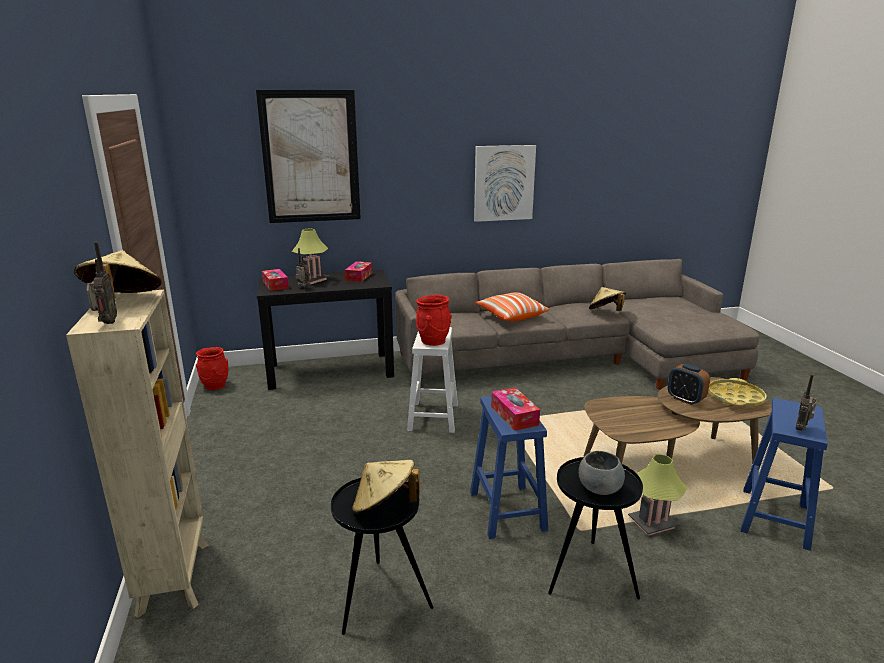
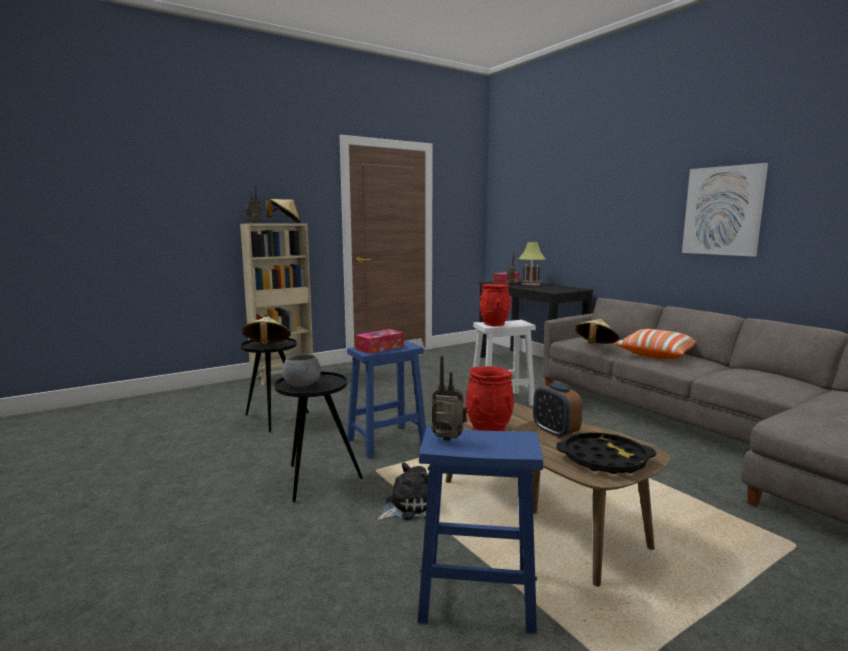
camera: 70 degrees right, 10 degrees down
(215, 386) = (467, 346): red vase -> red vase (488, 430)
(311, 157) = (556, 187): picture -> none
(359, 276) = (561, 288): tissue box -> none
(606, 312) = (772, 385): beige hat -> beige hat (595, 346)
(652, 523) = (408, 506): table lamp -> plush toy
(685, 399) = (555, 432): alarm clock -> alarm clock turned 60 degrees counterclockwise
(735, 398) = (604, 460): yellow tray -> black tray

